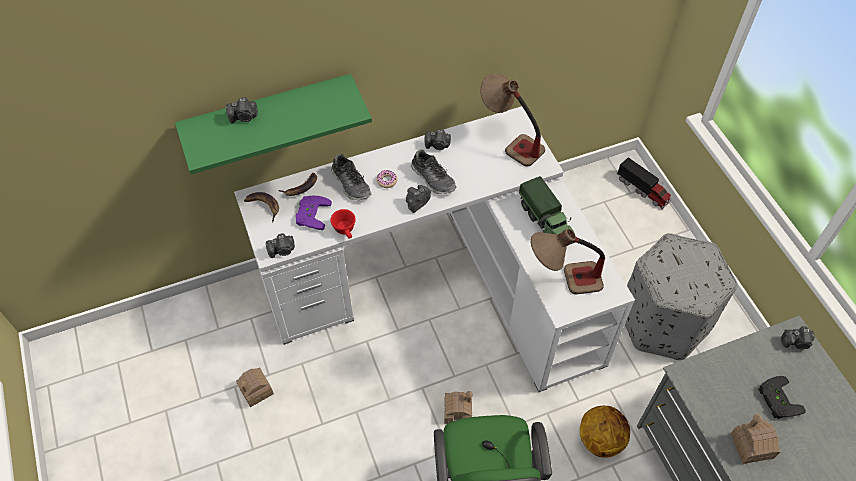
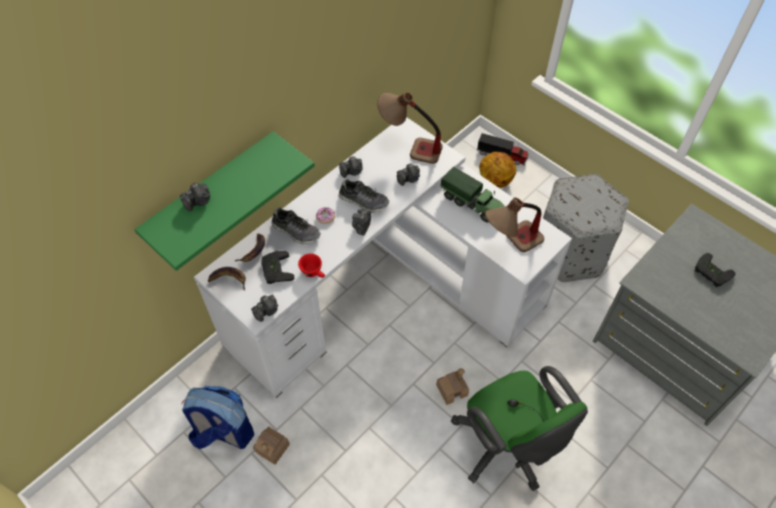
camera: 25 degrees left, 0 degrees up
(220, 355) = (223, 432): none -> backpack
(310, 214) = (275, 270): purple game controller -> black game controller
(600, 439) = (572, 363): basketball -> basketball (495, 180)
(751, 445) = (712, 314): toy house -> none
(796, 342) = (700, 224): camera -> camera (409, 179)

